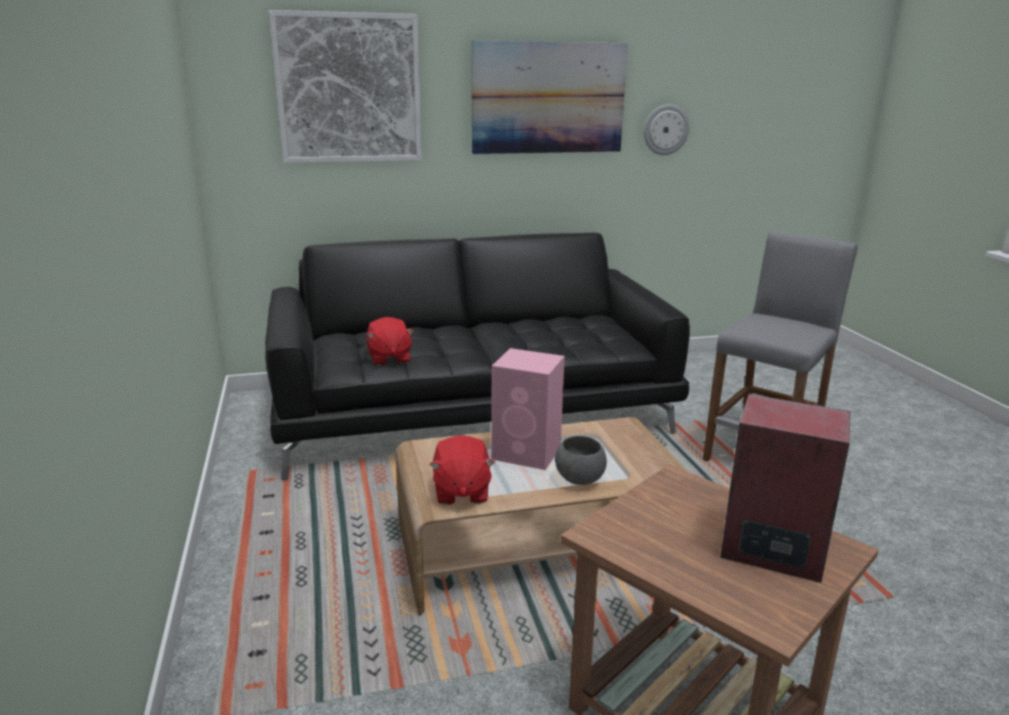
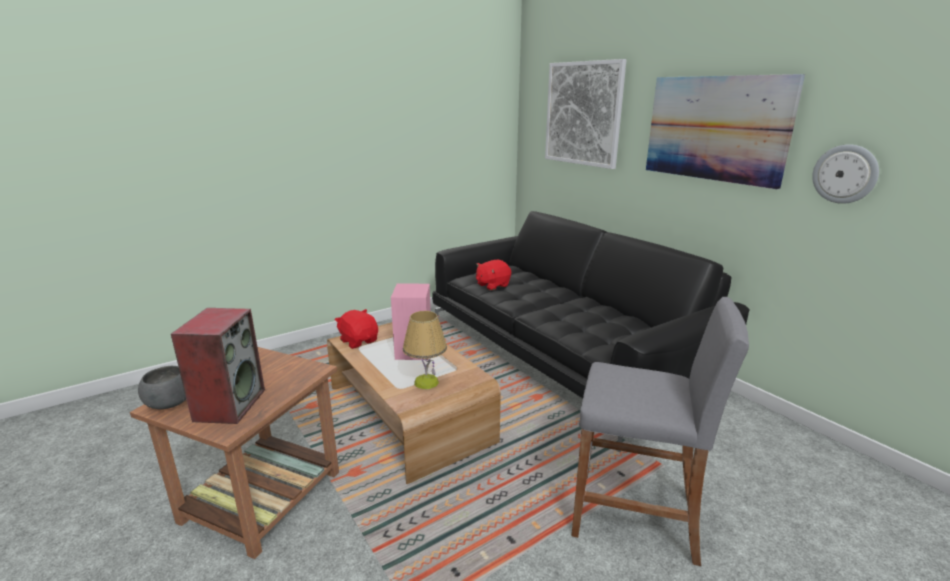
camera: 70 degrees right, 0 degrees up
(461, 492) = (359, 341): red plush toy -> red plush toy turned 75 degrees clockwise
(579, 480) = (386, 371): grey bowl -> grey bowl (170, 404)
(622, 457) = (426, 382): none -> table lamp

